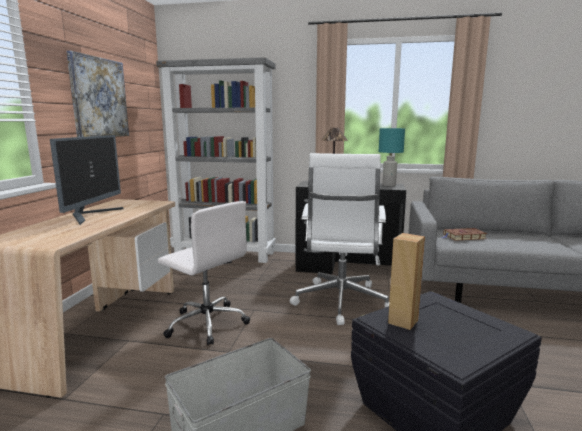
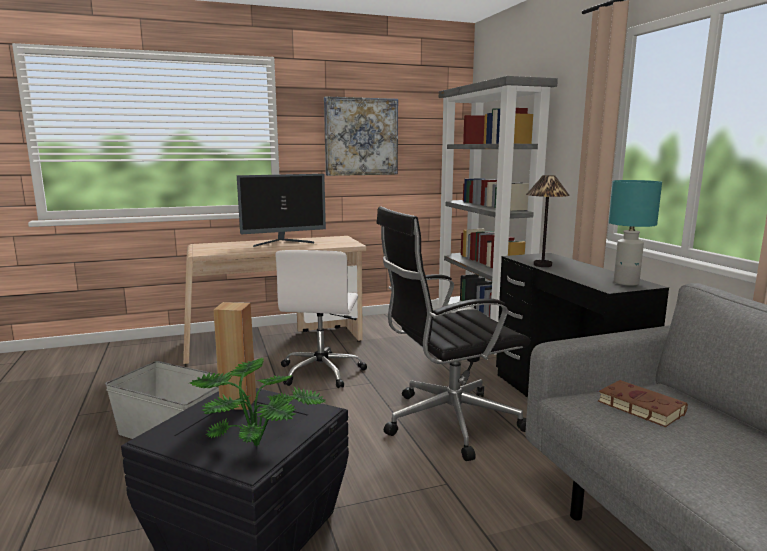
camera: 60 degrees right, 0 degrees up
(340, 302) = (447, 422): white office chair -> black office chair
(473, 324) = (257, 441): none -> potted plant

